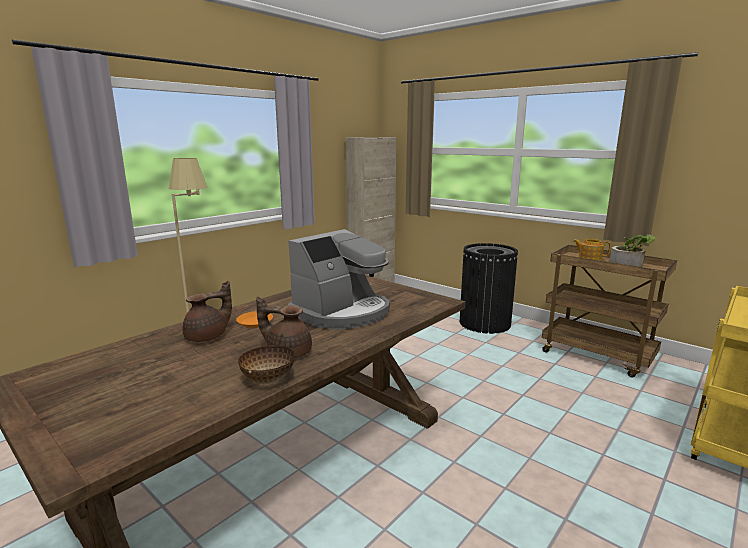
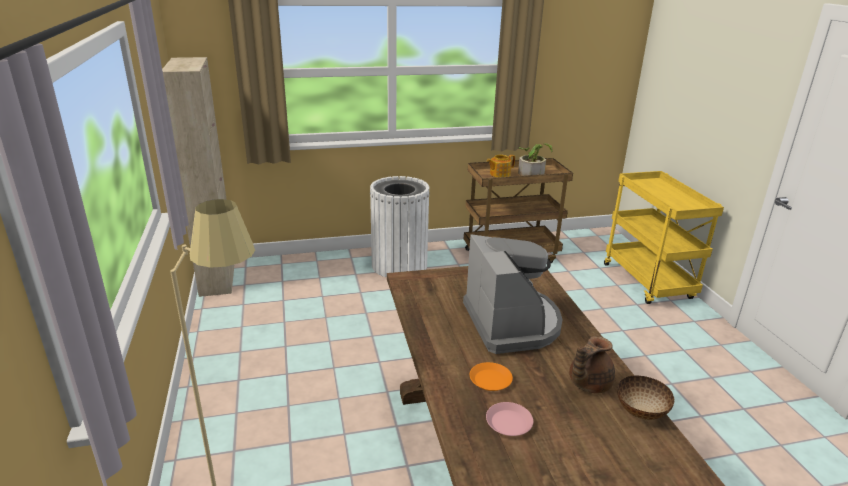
camera: 55 degrees left, 10 degrees up
(208, 337) = (509, 422): brown teapot -> pink plate
(485, 323) = (399, 265): black trash can -> white trash can

